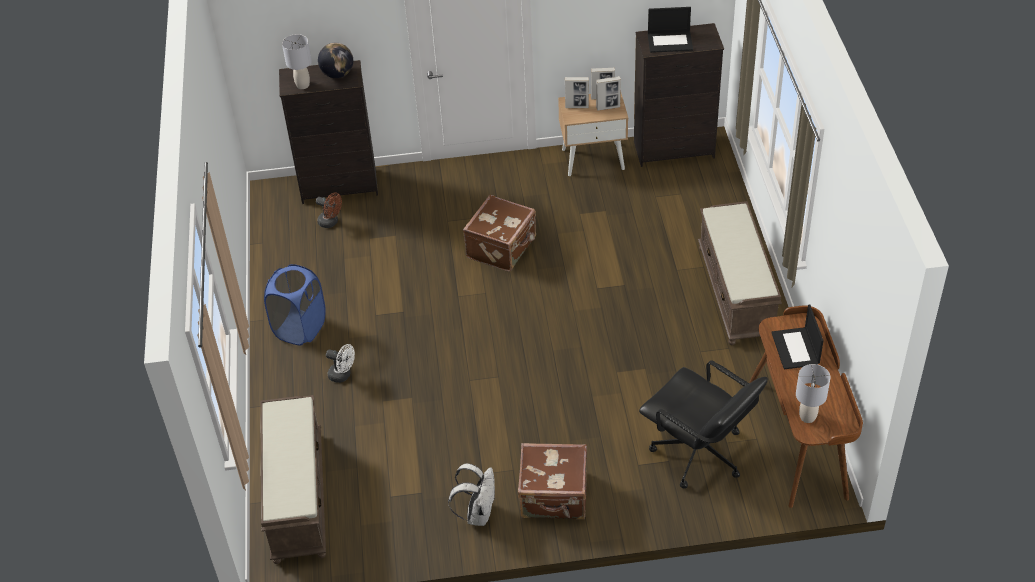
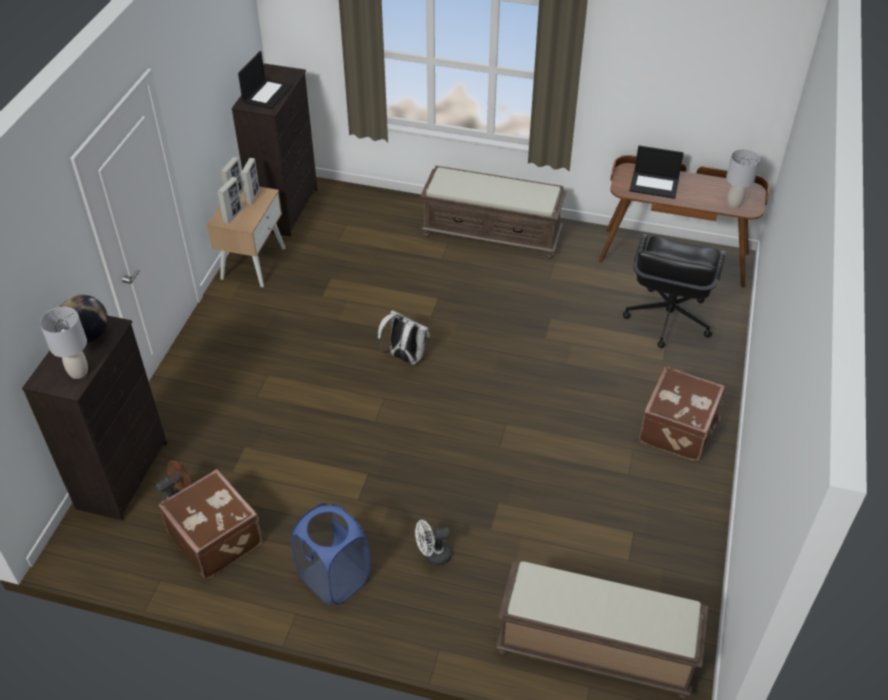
camera: 70 degrees left, 0 degrees up
(343, 375) = (433, 556): white fan -> white fan turned 150 degrees counterclockwise
(478, 513) = (678, 493): white backpack -> white backpack (404, 357)
(502, 248) = (329, 366): brown suitcase -> brown suitcase (216, 537)
(699, 454) = (667, 319): black office chair -> black office chair turned 135 degrees clockwise

